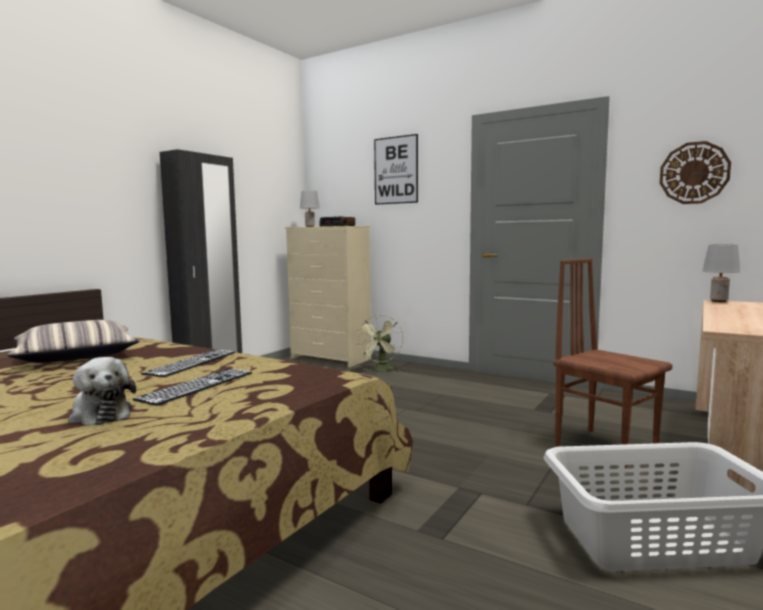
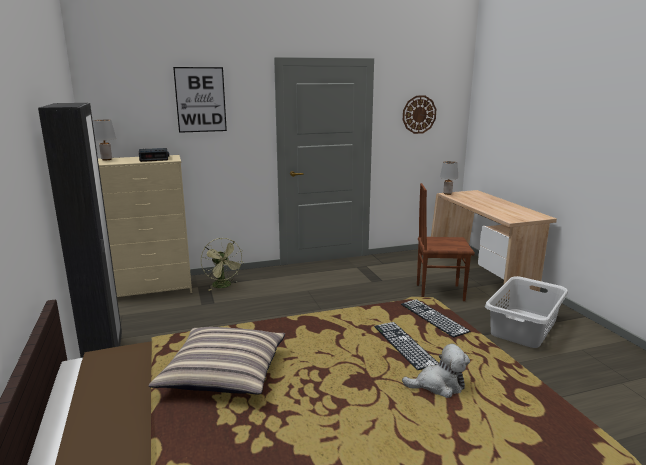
camera: 50 degrees left, 10 degrees up
(191, 362) = (332, 333): keyboard -> keyboard (433, 317)

